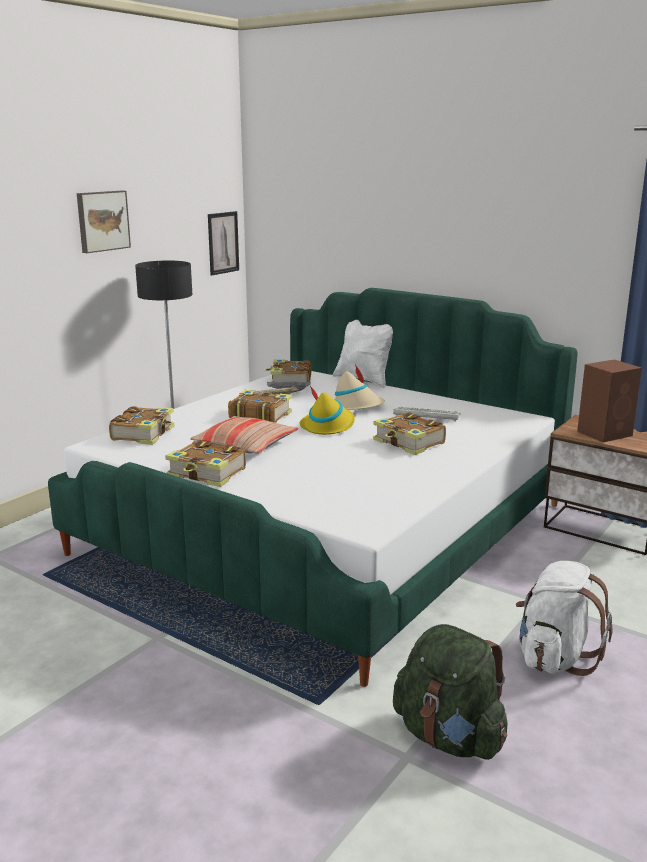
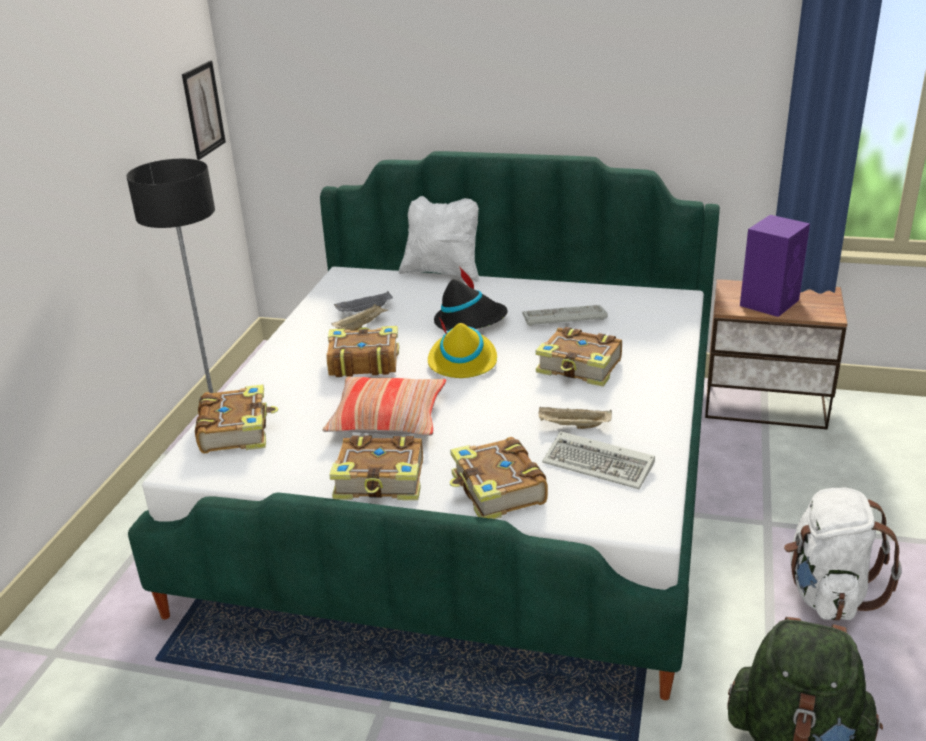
camera: 20 degrees left, 10 degrees up
(102, 221) = (69, 123): picture -> none
(290, 381) = (351, 293): book -> book (497, 491)
(356, 407) = (470, 321): beige hat -> black hat
(367, 494) = (601, 464): none -> keyboard
(369, 471) = (573, 426): none -> beige tray
(605, 433) = (770, 302): brown speaker -> purple speaker

